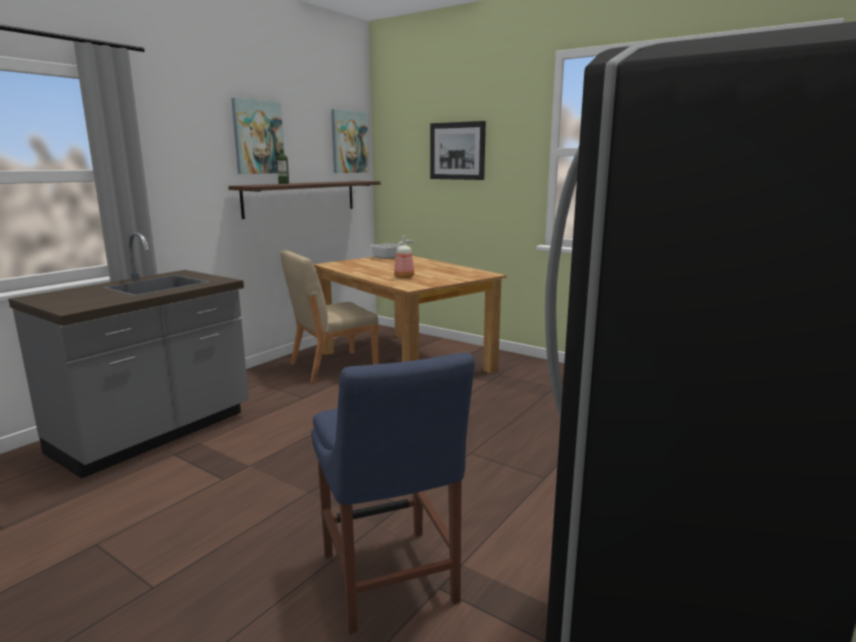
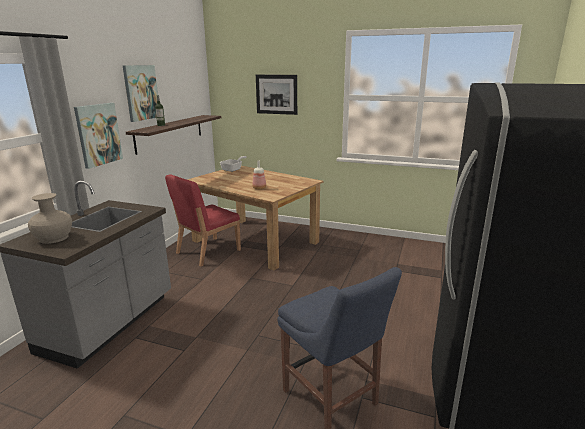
camera: 15 degrees left, 5 degrees up
(76, 297) = (54, 238): none -> beige vase
(332, 366) = (207, 251): beige chair -> red chair
(349, 142) = (196, 88): picture -> picture (98, 134)

